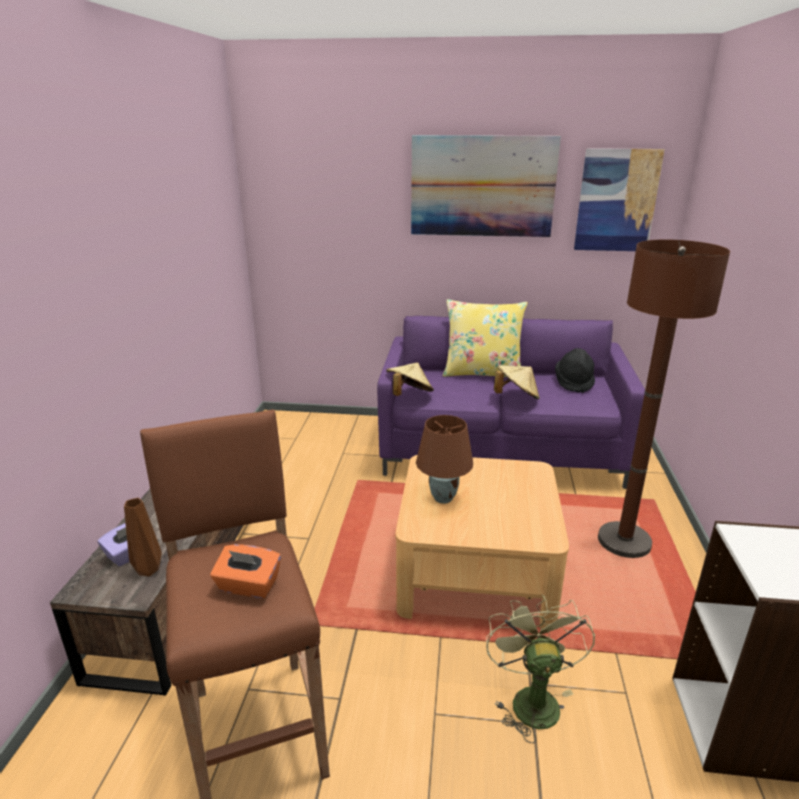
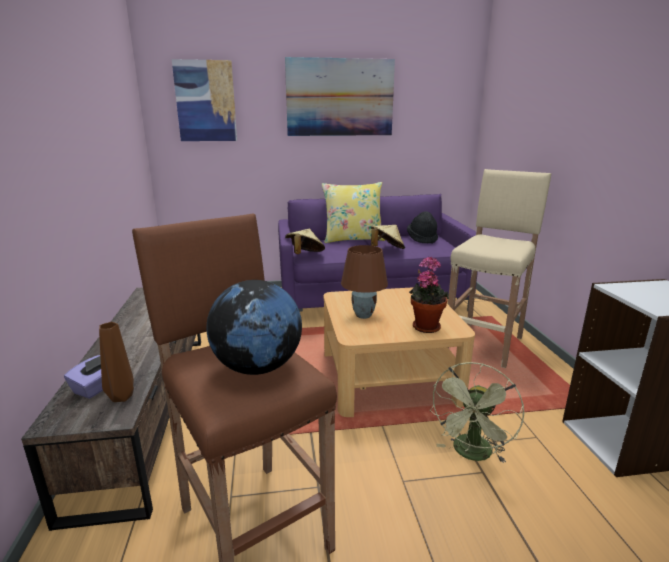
camera: 15 degrees left, 5 degrees down
(248, 586) = (257, 367): orange tissue box -> globe
(510, 527) = (425, 326): none -> potted plant
(531, 698) = (472, 454): green fan -> green fan turned 135 degrees counterclockwise
(616, 201) = (435, 107): picture -> picture (205, 101)
(624, 542) = (485, 343): brown floor lamp -> beige stool

